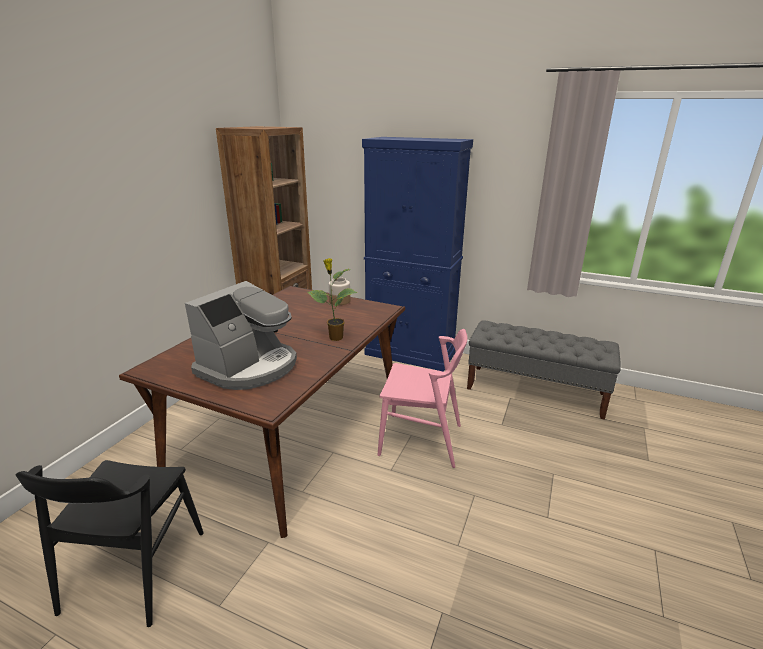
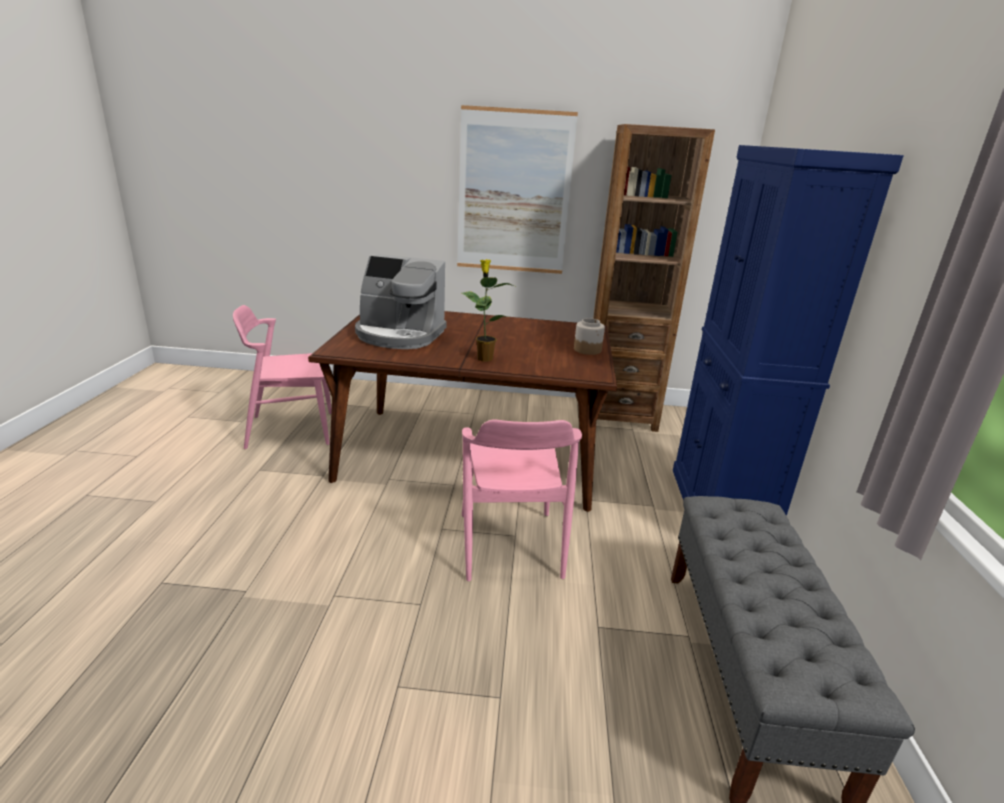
camera: 70 degrees right, 0 degrees up
(134, 571) = (290, 430): black chair -> pink chair
(153, 205) = (514, 193): none -> picture

